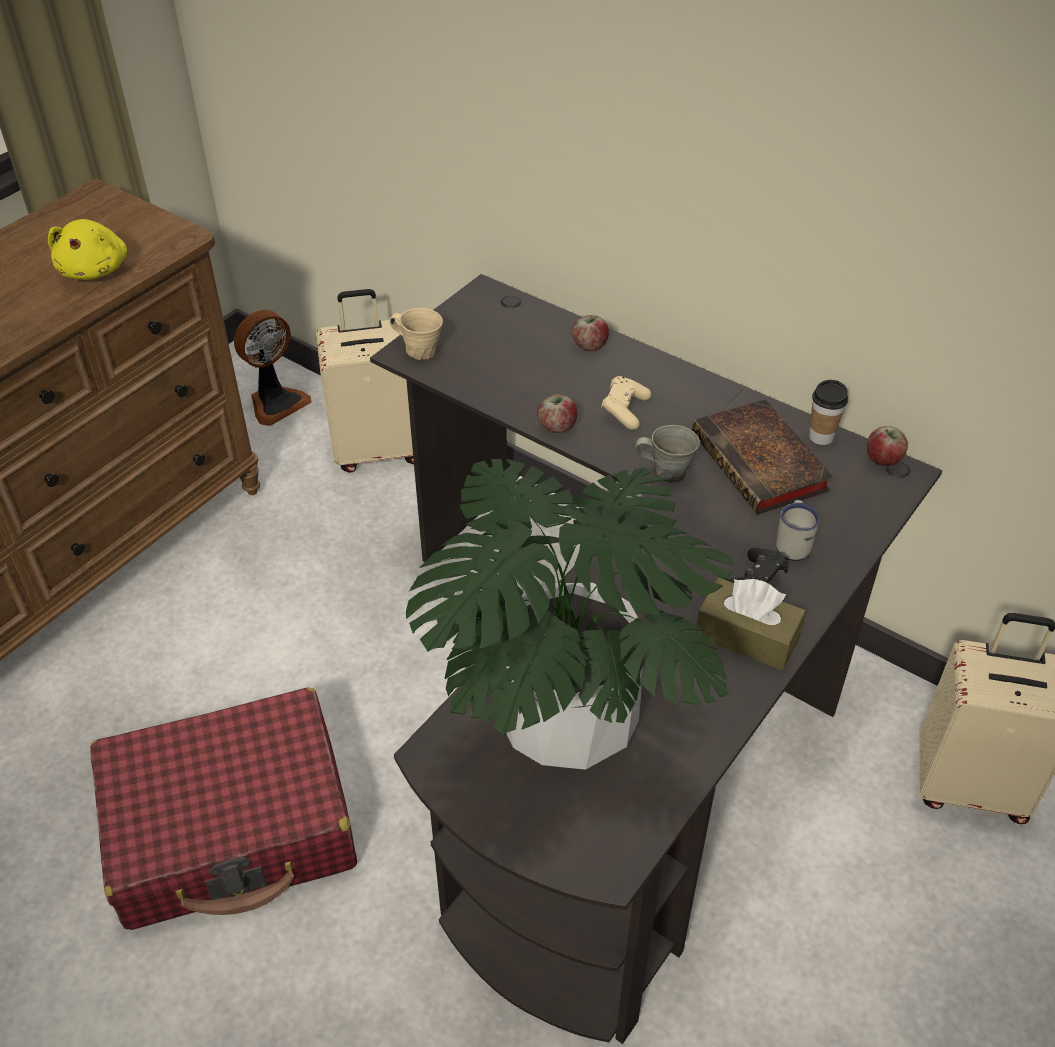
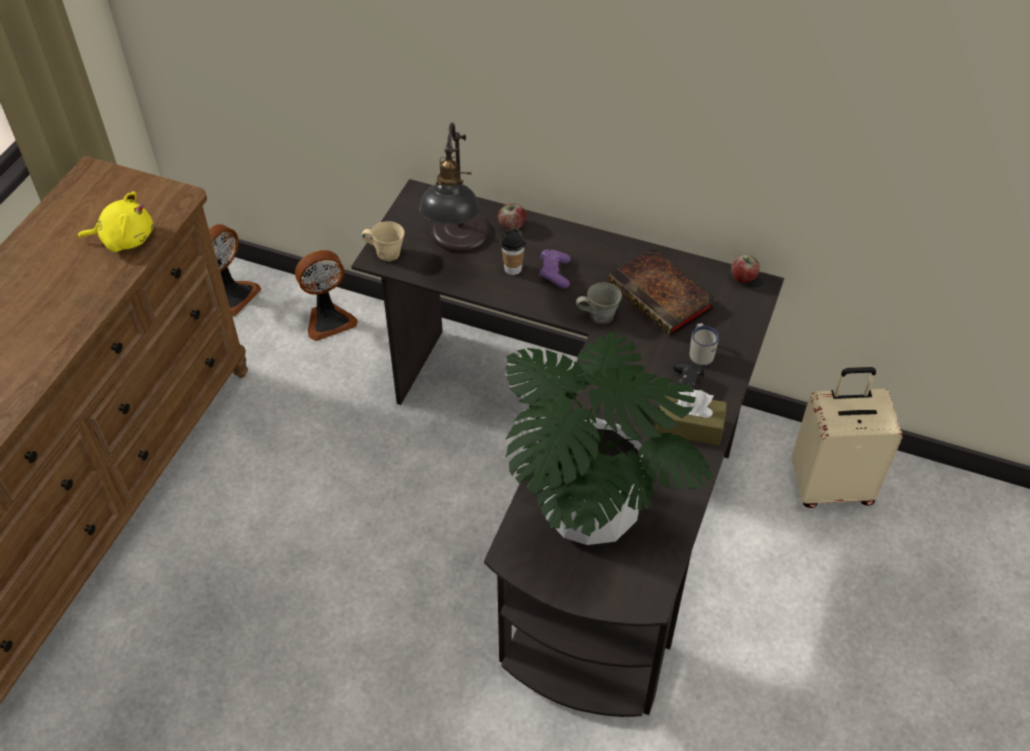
camera: 15 degrees left, 5 degrees up
(95, 270) = (125, 239): yellow plush toy -> yellow plush toy turned 75 degrees counterclockwise
(232, 827) = (326, 636): red suitcase -> none
(376, 450) = (328, 320): beige suitcase -> fan
(510, 363) = (458, 251): none -> grey table lamp
(557, 426) = (510, 296): apple -> none
(624, 410) = (554, 274): beige game controller -> purple game controller
(821, 437) = (697, 268): cup -> cup (513, 268)

